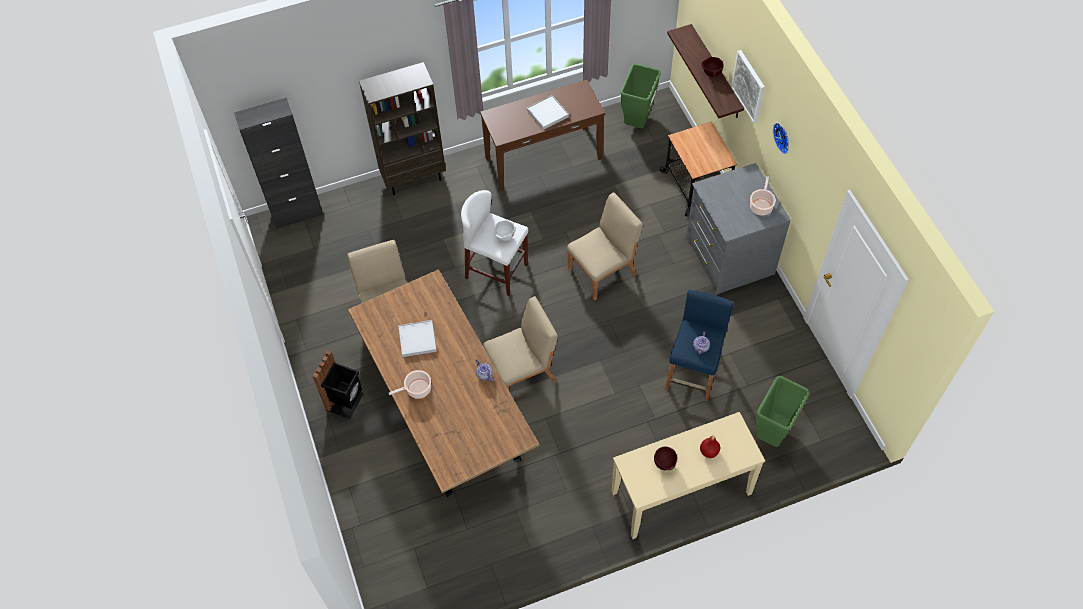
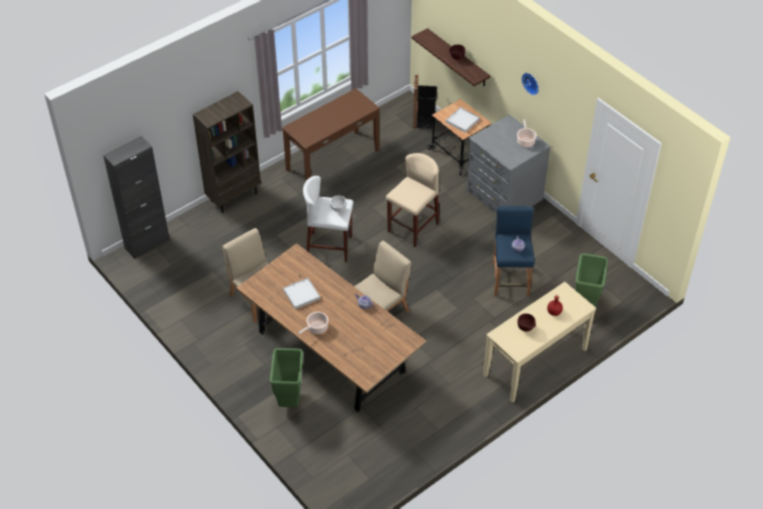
camera: 20 degrees left, 10 degrees down
(346, 402) = (248, 367): black trash can -> black trash can (424, 120)
(547, 113) = (335, 117): white tray -> white tray (462, 121)
(603, 271) = (413, 228): beige chair -> beige stool
(637, 122) = (395, 119): green trash can -> green trash can (290, 401)
(749, 86) = (492, 56): picture -> none

